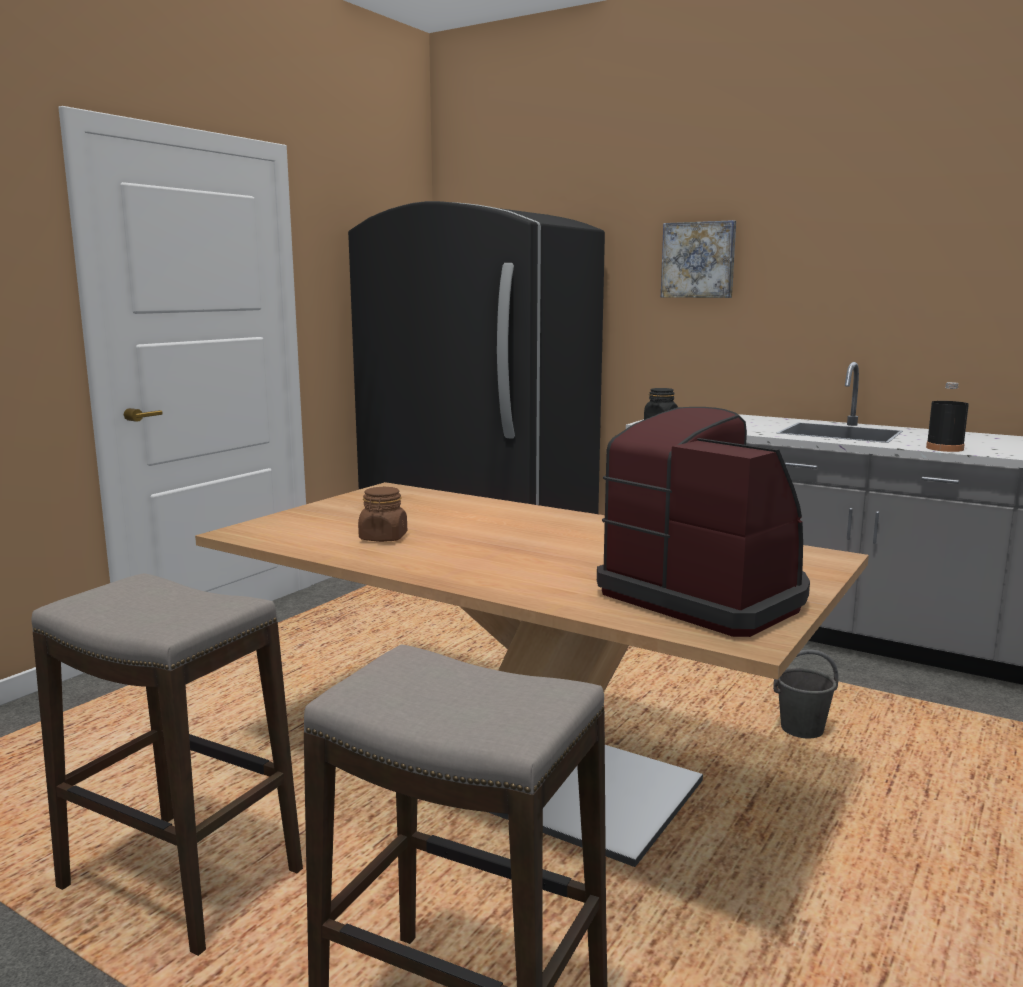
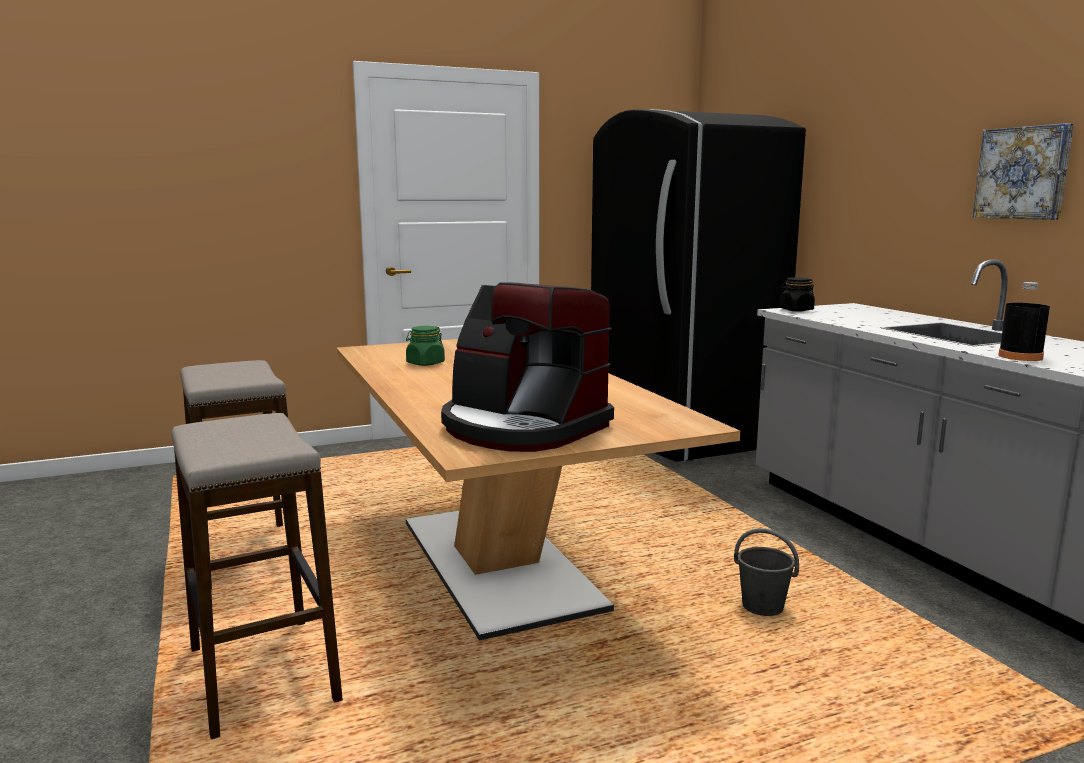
camera: 35 degrees right, 0 degrees up
(383, 538) = (425, 363): brown jar -> green jar
(699, 260) = (881, 153): picture -> picture (1024, 173)
(706, 596) = (522, 428): coffee machine -> coffee machine turned 135 degrees clockwise

